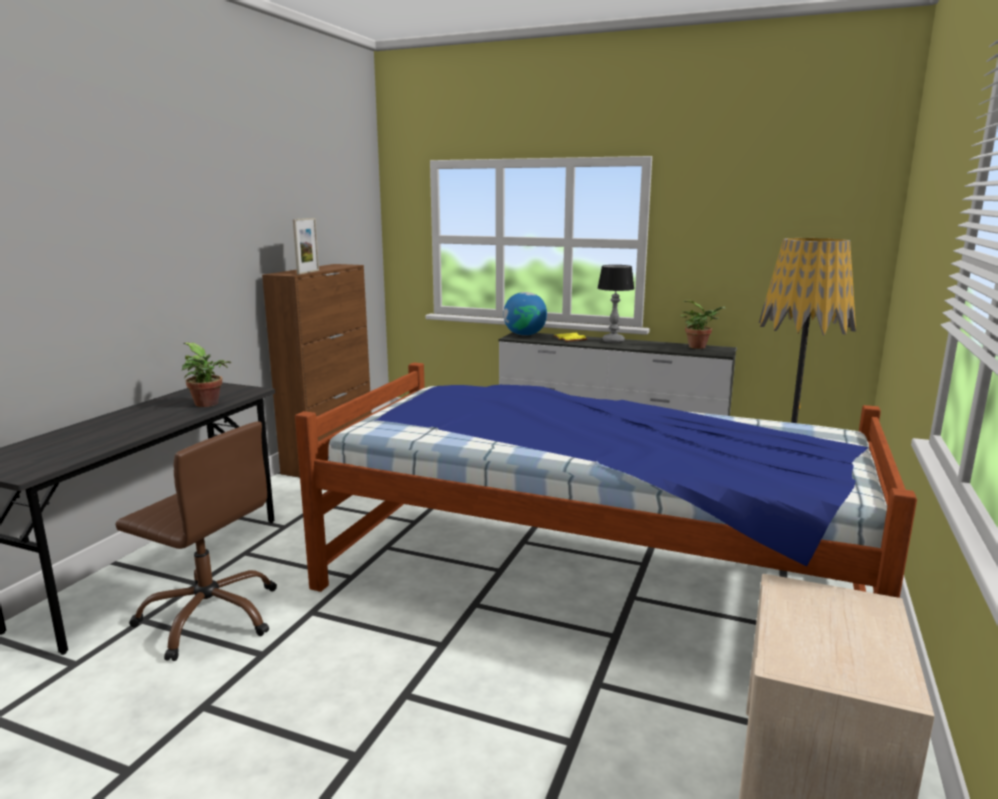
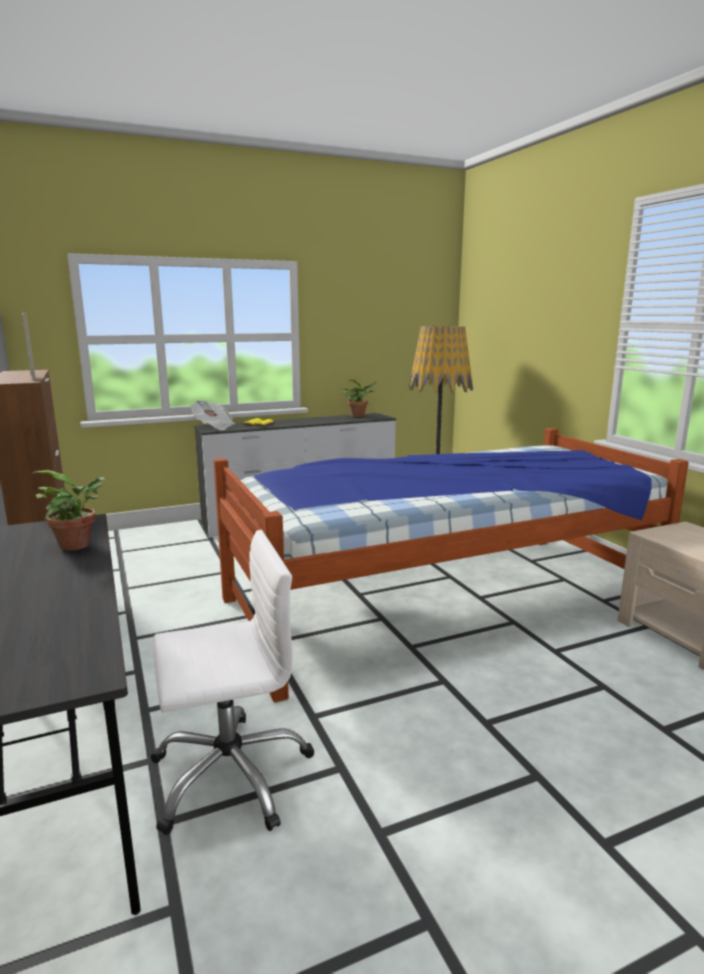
camera: 45 degrees left, 0 degrees up
(210, 616) = (230, 774): brown office chair -> white office chair
(525, 335) = (213, 426): globe -> newspaper
(612, 341) = (294, 421): table lamp -> none

